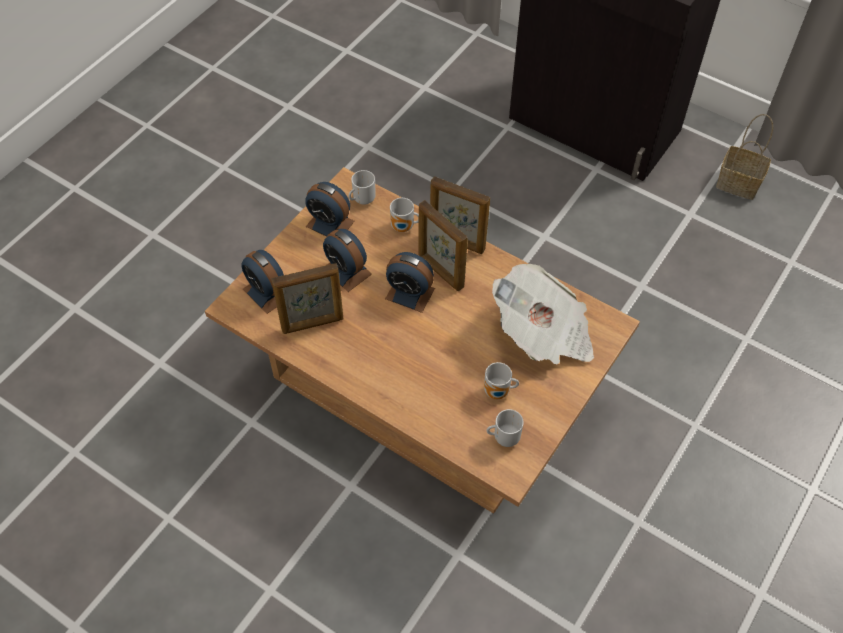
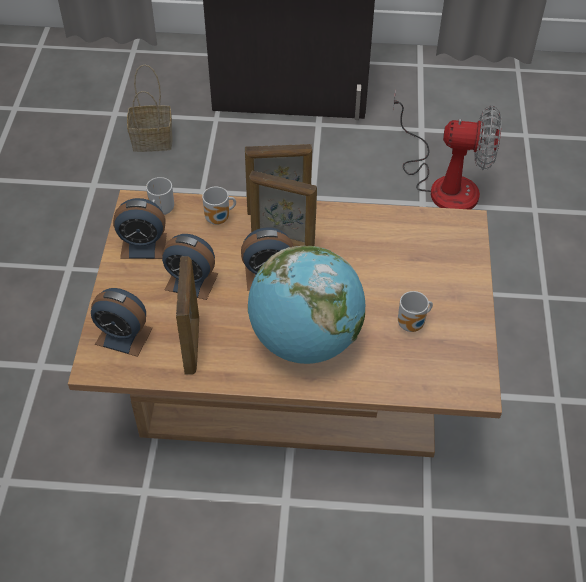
camera: 30 degrees left, 5 degrees down
(313, 324) = (192, 345): picture frame -> picture frame turned 45 degrees counterclockwise
(402, 363) = (305, 340): none -> globe
(504, 437) = (447, 361): mug -> none
(543, 333) = (414, 256): newspaper -> none
(675, 274) = (443, 183): none -> fan
(740, 183) = (443, 90): basket -> basket (154, 140)

